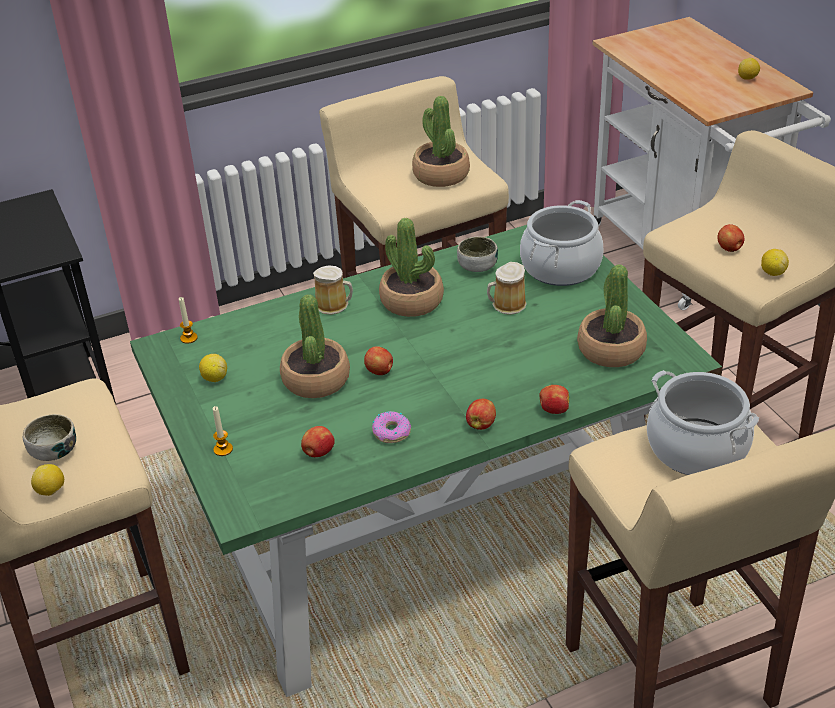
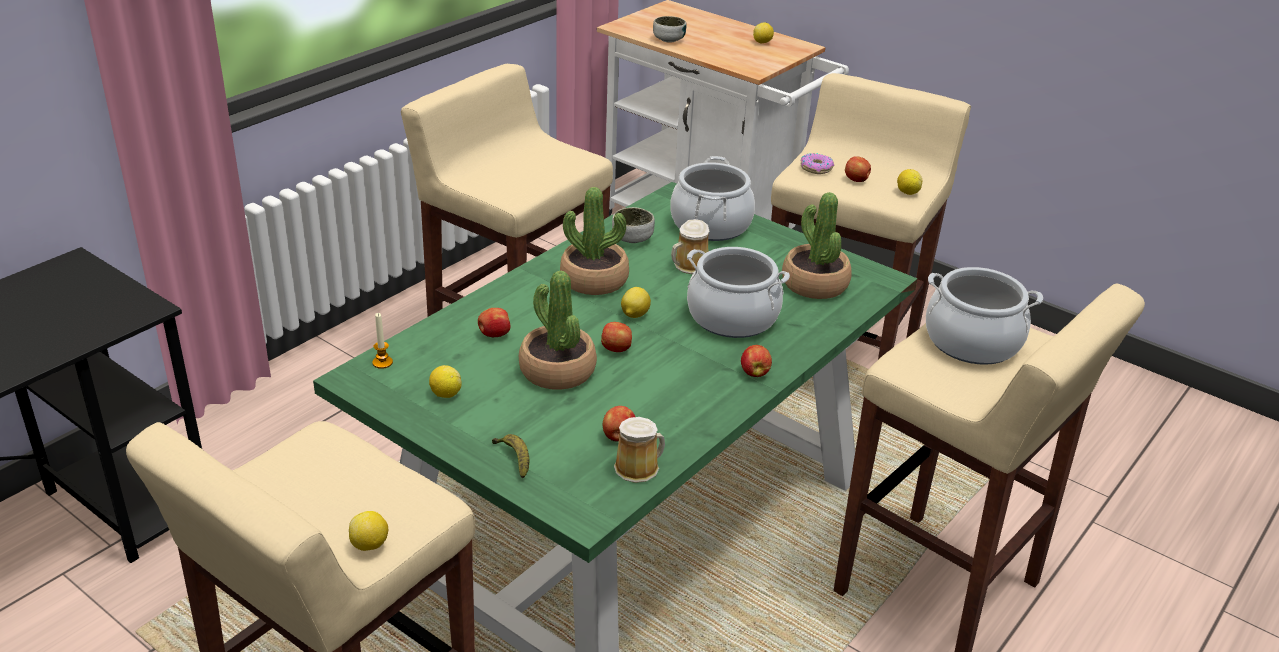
camera: 30 degrees left, 5 degrees down
(54, 451) = (337, 504): bowl -> bowl (669, 40)
(223, 449) = (514, 459): candle -> banana
(334, 305) = (517, 299): mug -> mug (639, 468)
(391, 432) = (675, 400): donut -> donut (816, 168)
(420, 342) = (634, 315): none -> lemon
(441, 175) = (541, 161): potted plant -> none
(505, 365) = (732, 317): none -> cooking pot
(553, 410) = (808, 345): apple -> apple (494, 335)

